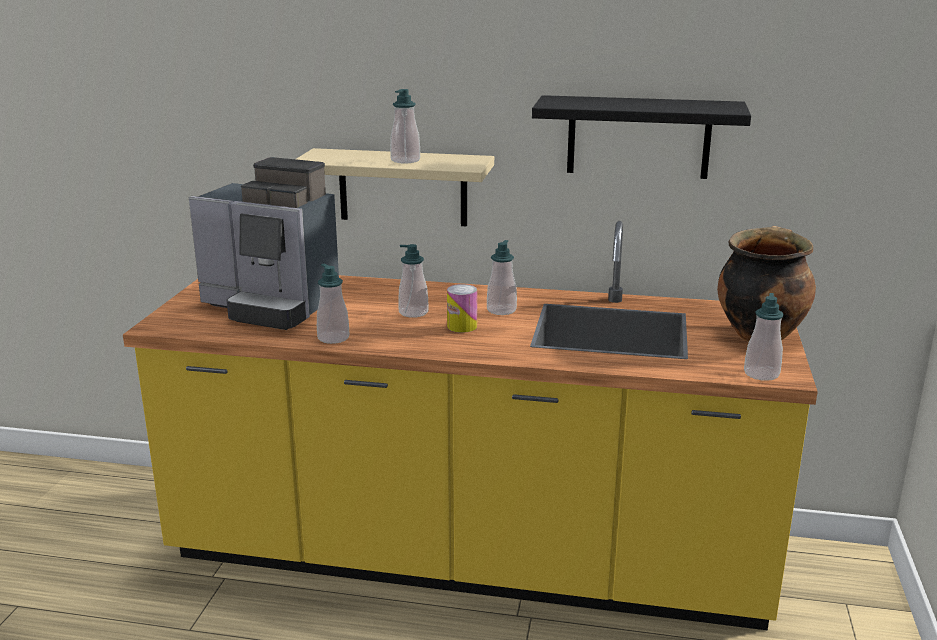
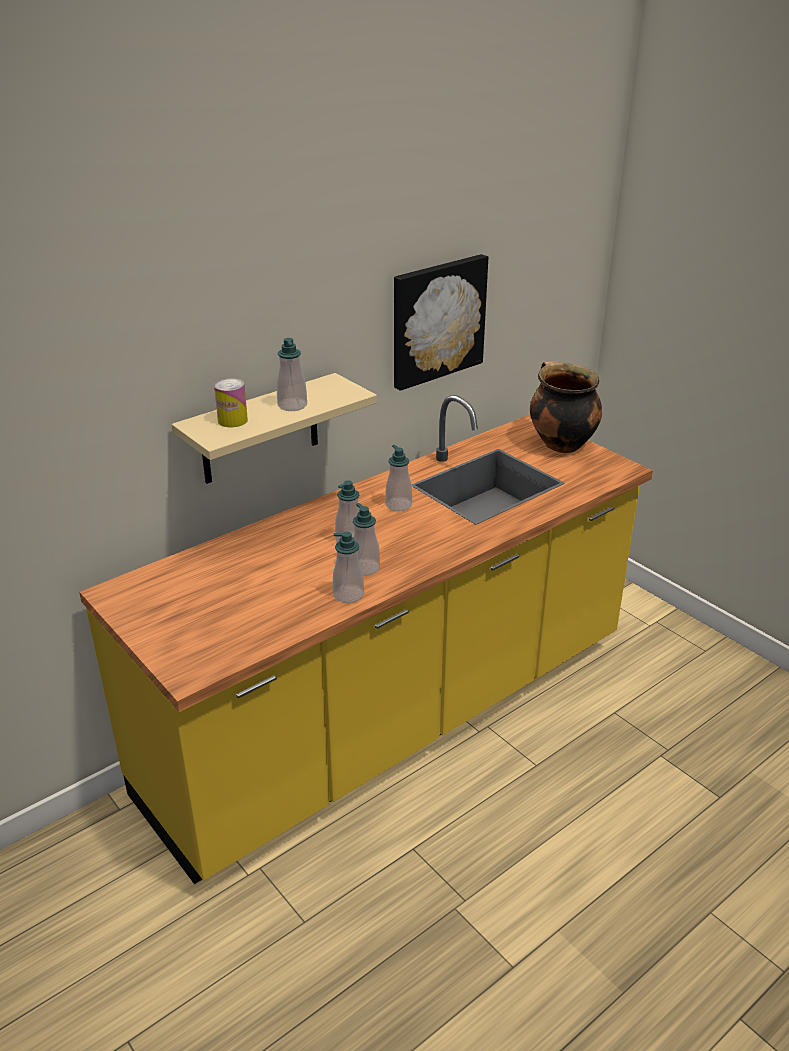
camera: 50 degrees left, 10 degrees up
(271, 306) = (236, 598): coffee machine -> none
(462, 326) = (405, 533): can -> can (232, 420)
(638, 137) = (436, 320): black shelf -> picture
(761, 374) = (613, 473): soap dispenser -> soap dispenser (365, 568)

